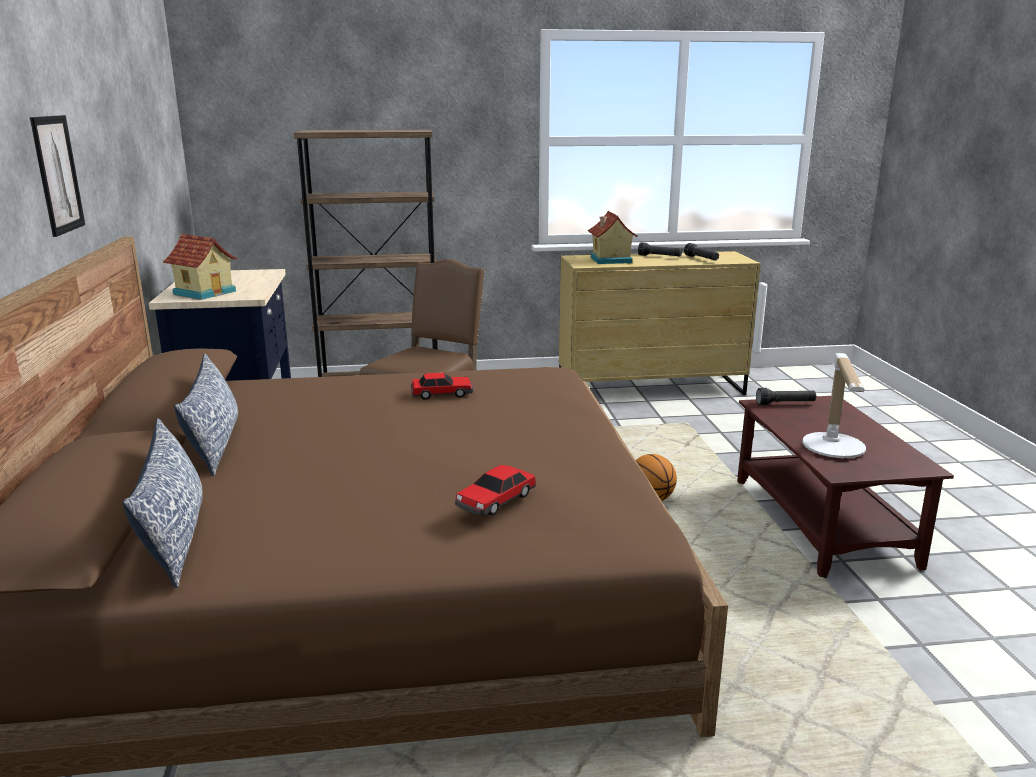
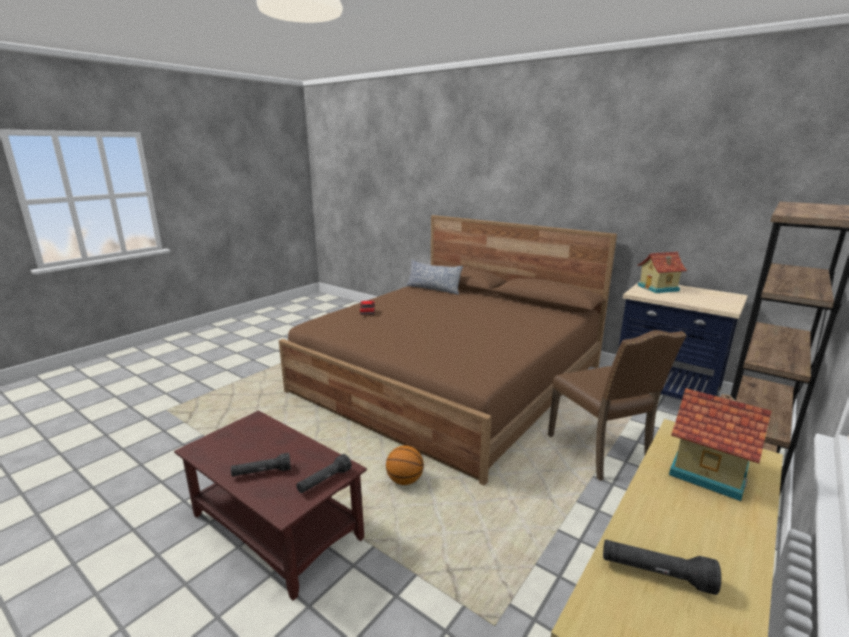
camera: 135 degrees right, 0 degrees up
(57, 174) = (569, 193): picture -> none
(215, 442) = (496, 301): pillow -> none
(442, 394) = (485, 340): toy car -> none
(659, 257) = (716, 539): black flashlight -> black flashlight (262, 473)
(834, 451) = (262, 437): table lamp -> none

